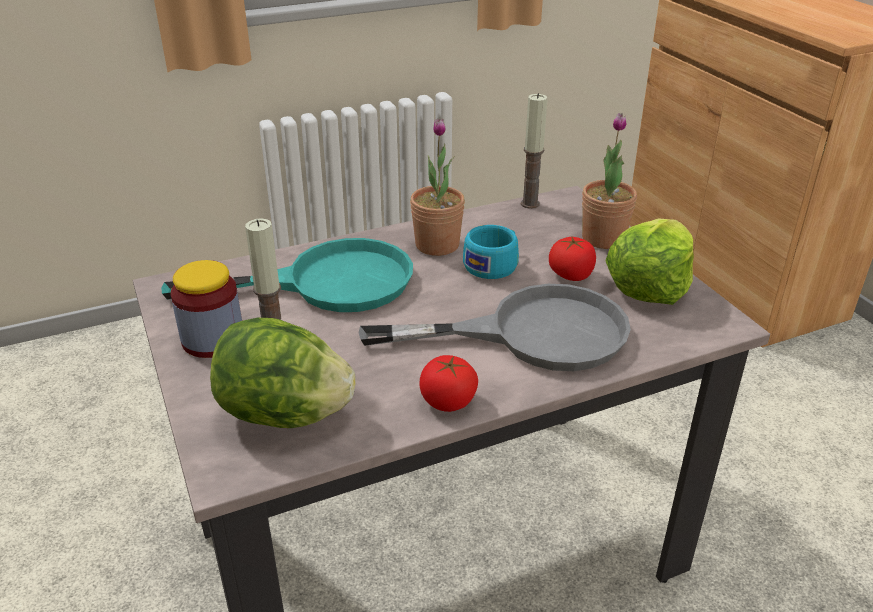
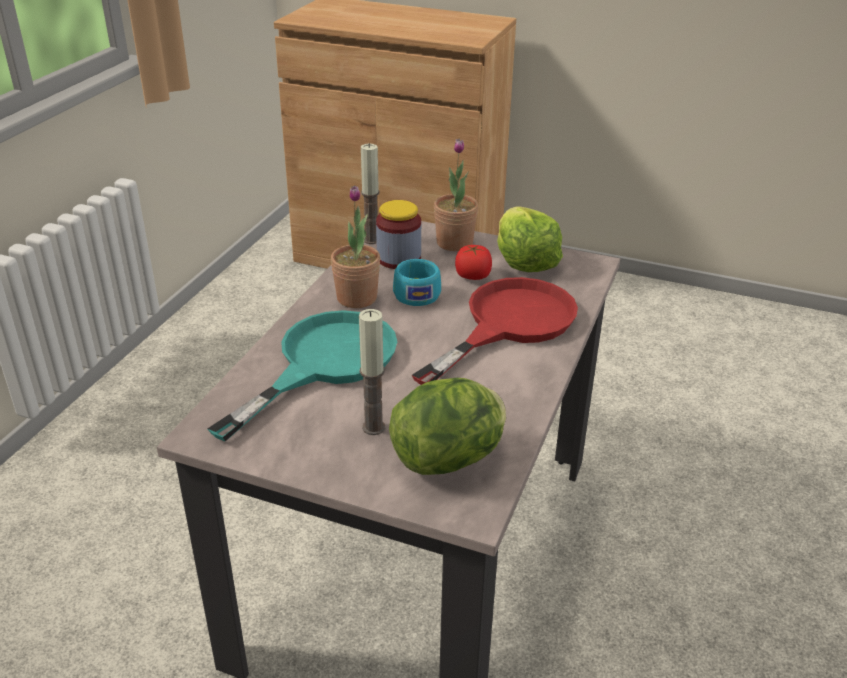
camera: 45 degrees left, 0 degrees up
(213, 339) = (312, 446): jar -> jar (398, 258)
(448, 401) = (527, 390): tomato -> none
(532, 334) = (508, 324): grey frying pan -> red frying pan

